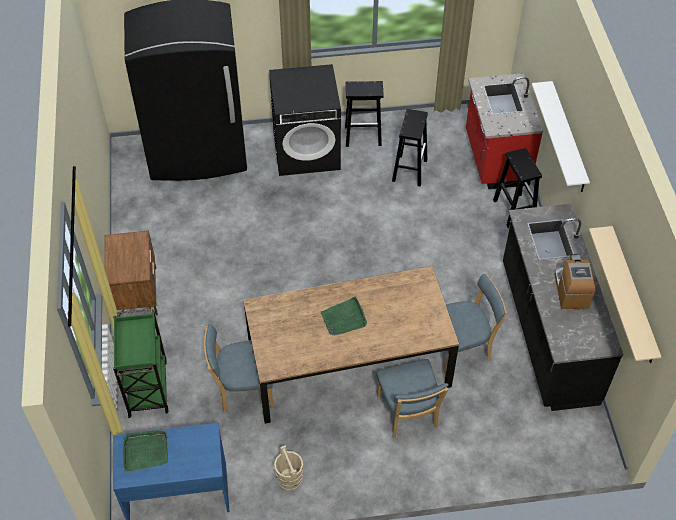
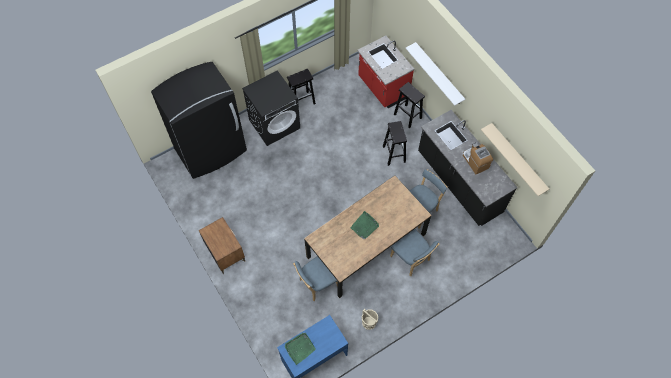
camera: 25 degrees left, 10 degrees up
(147, 387) = (264, 305): green cart -> none
(409, 170) = (339, 113): black stool -> black stool (393, 153)

